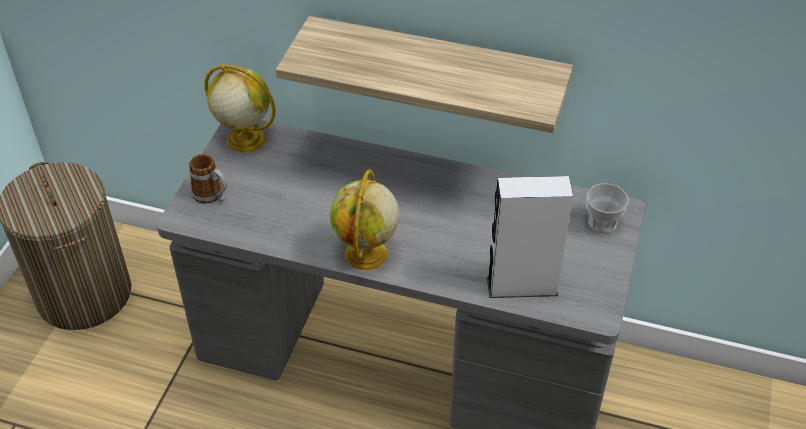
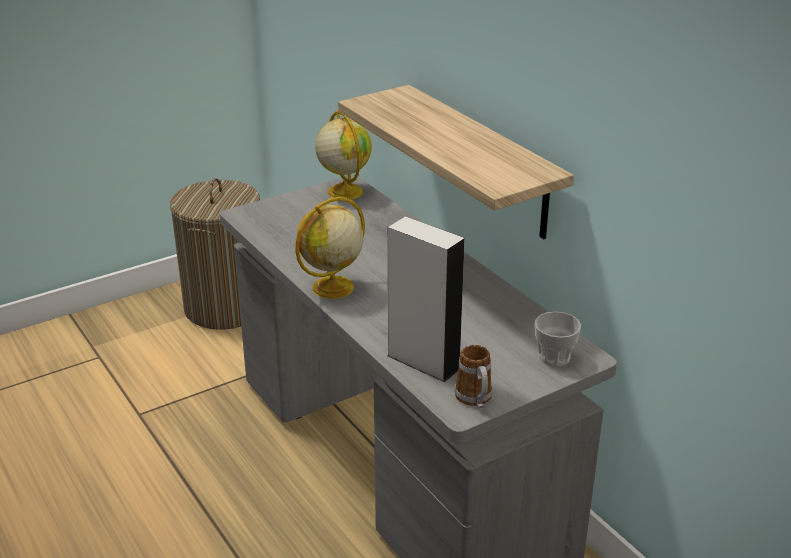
camera: 40 degrees right, 15 degrees down
(212, 196) = (277, 212): mug -> mug (475, 400)

